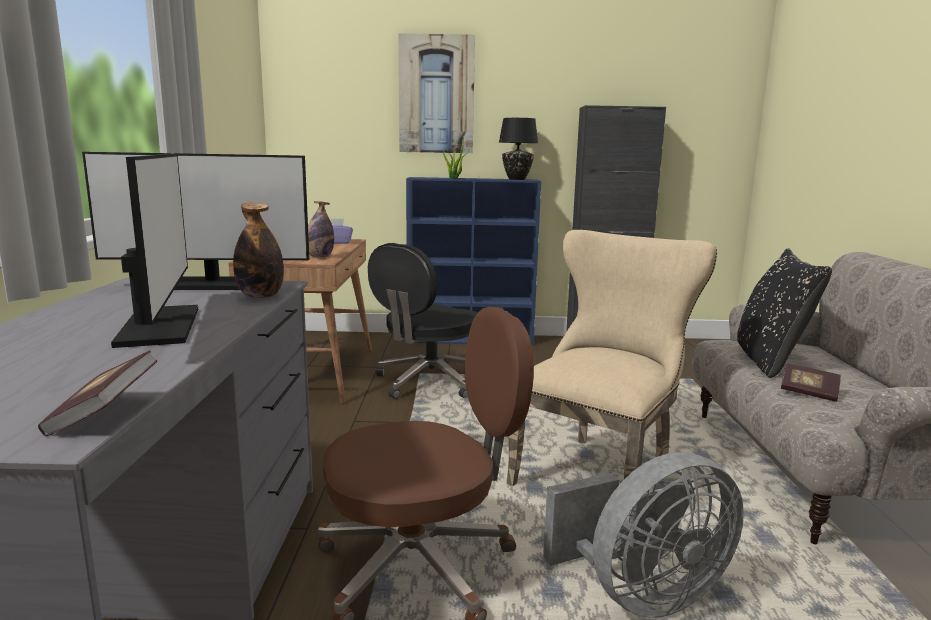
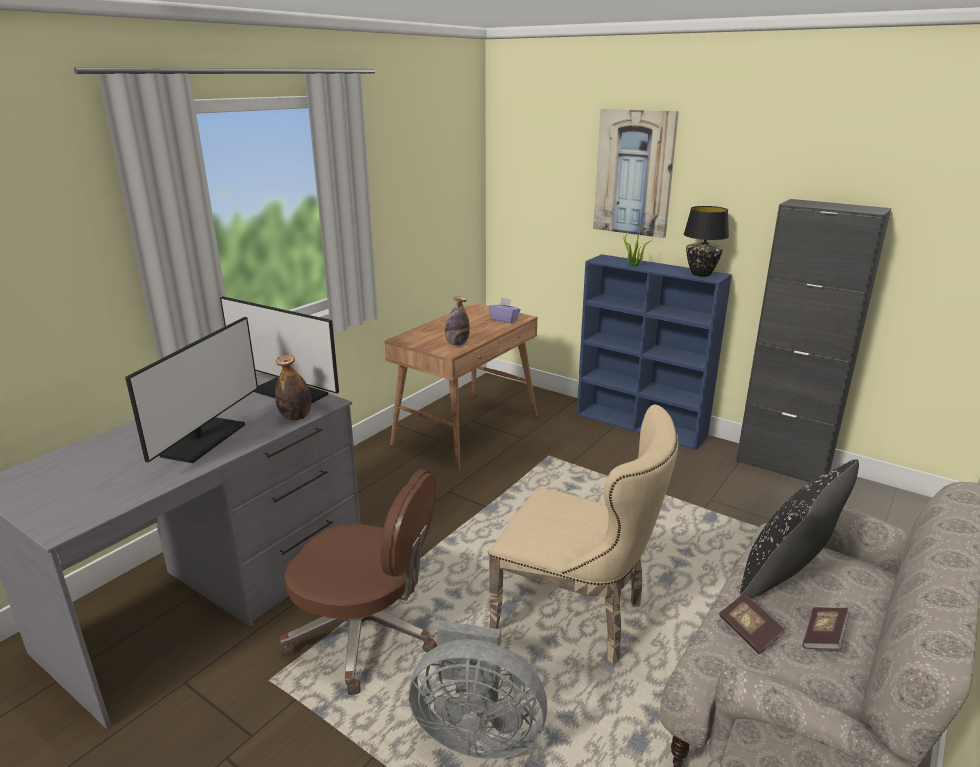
camera: 35 degrees right, 10 degrees up
(104, 413) = (91, 517): book -> book (823, 637)
(428, 382) = (546, 468): black office chair -> none
(600, 472) = (578, 616): beige chair -> beige chair turned 45 degrees clockwise

